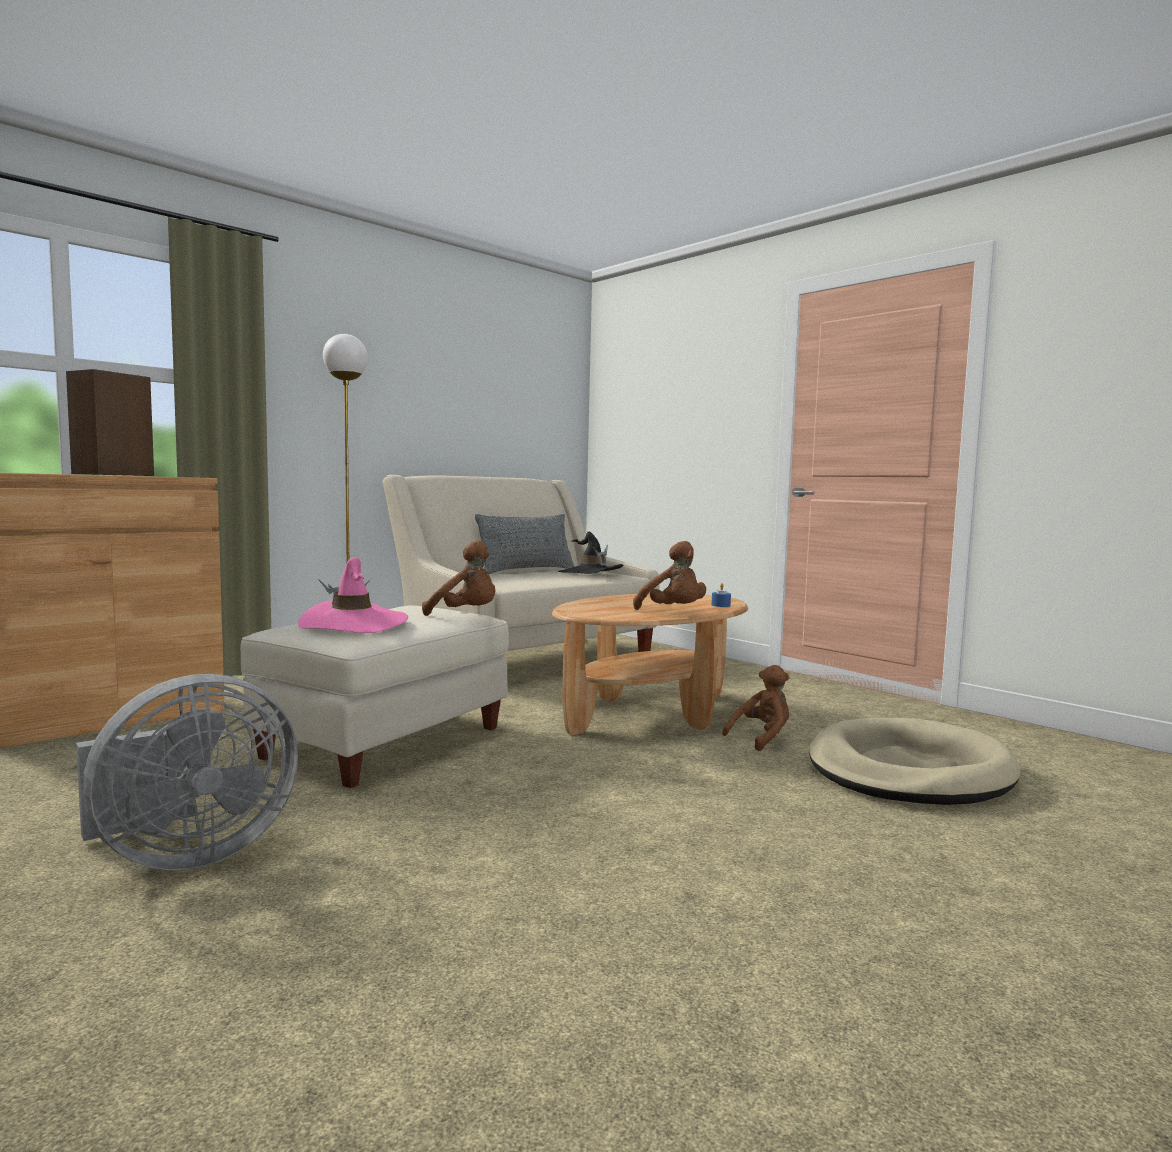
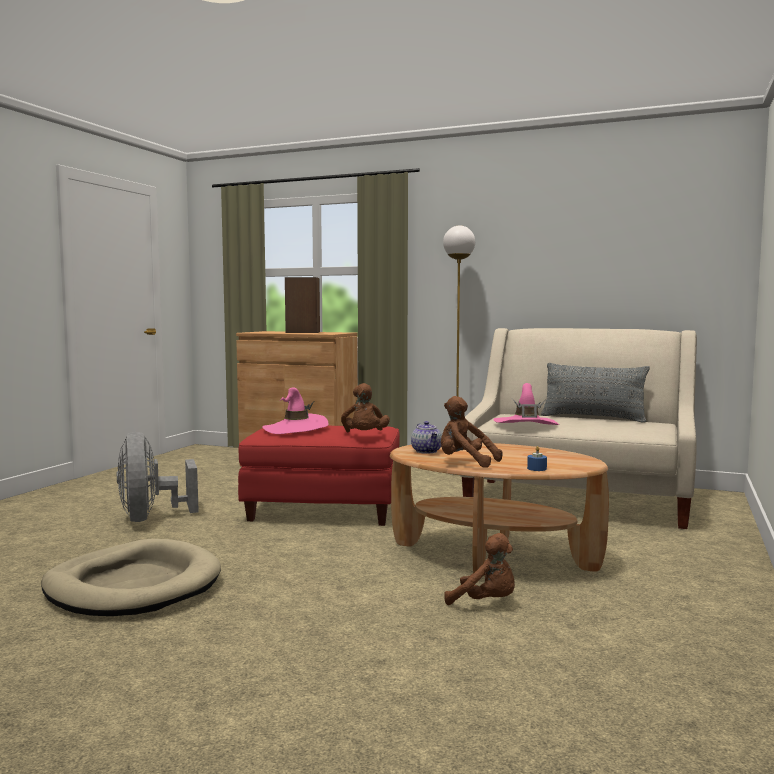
camera: 65 degrees right, 0 degrees up
(186, 855) = (151, 518): grey fan -> grey fan turned 45 degrees clockwise
(386, 743) = (323, 511): beige ottoman -> red ottoman
(524, 581) = (525, 424): none -> pink hat
(590, 574) = (625, 428): black hat -> none
(603, 612) = (427, 451): none -> teapot
(673, 612) = (465, 462): brown plush toy -> brown plush toy turned 90 degrees clockwise
(909, 771) = (477, 674): beige dog bed -> beige dog bed (133, 586)

